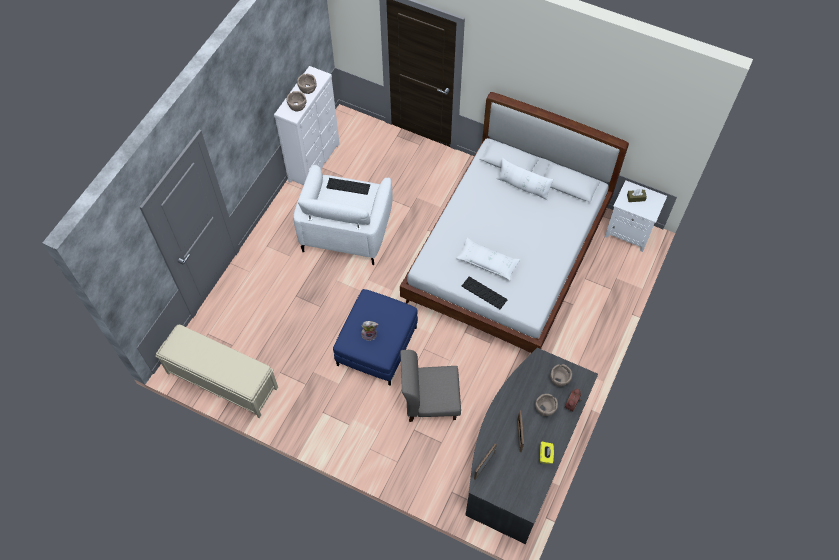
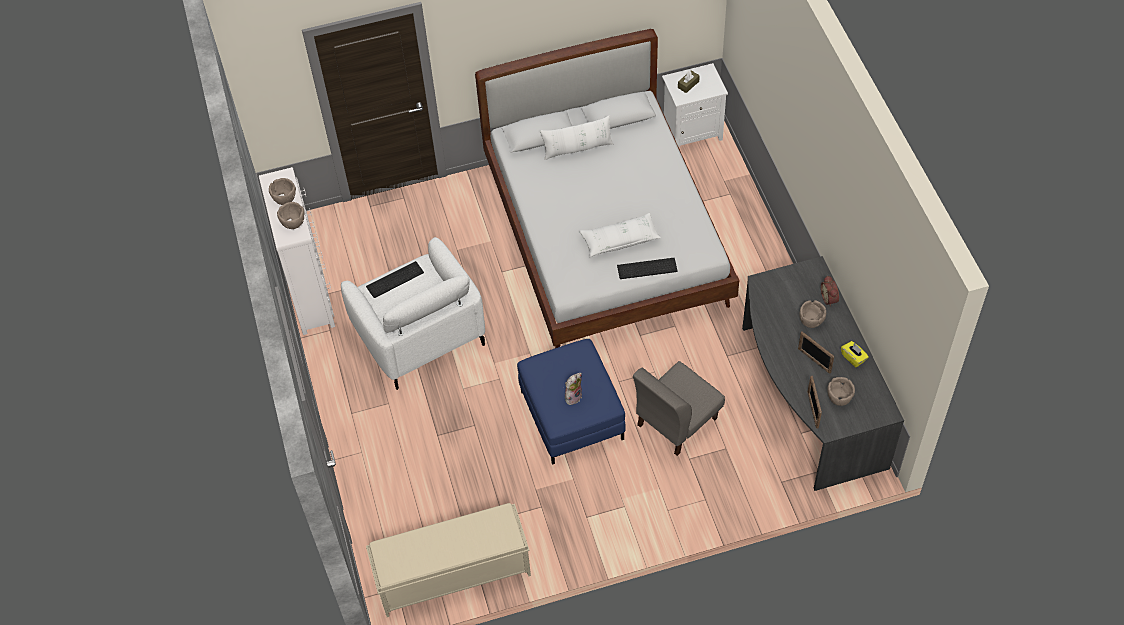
camera: 40 degrees left, 5 degrees down
(559, 380) = (796, 287): brown bowl -> brown bowl (839, 398)

